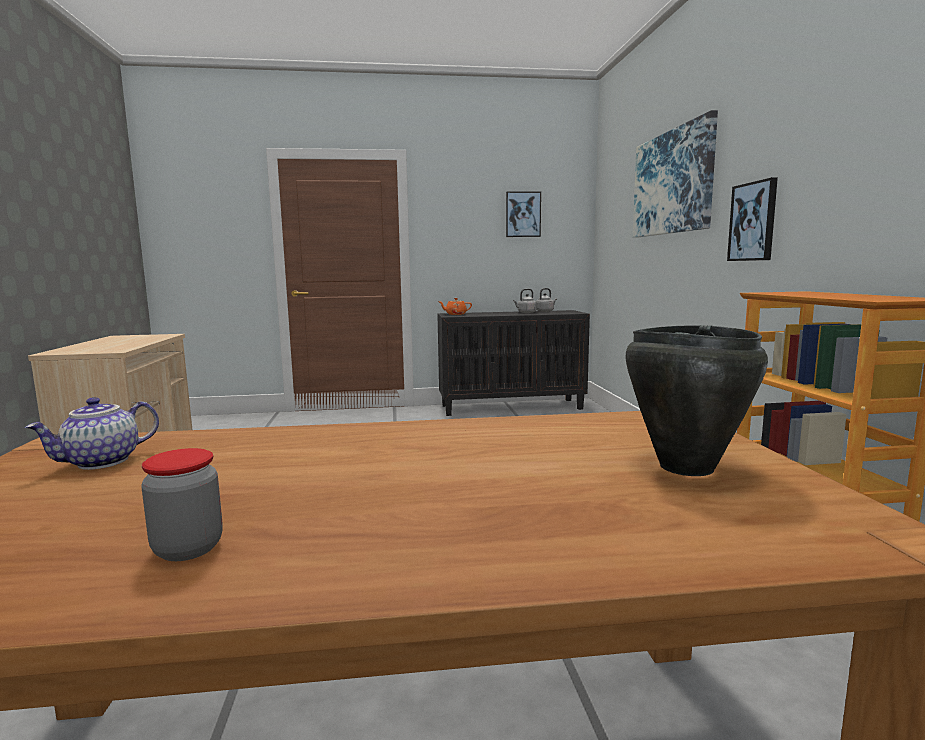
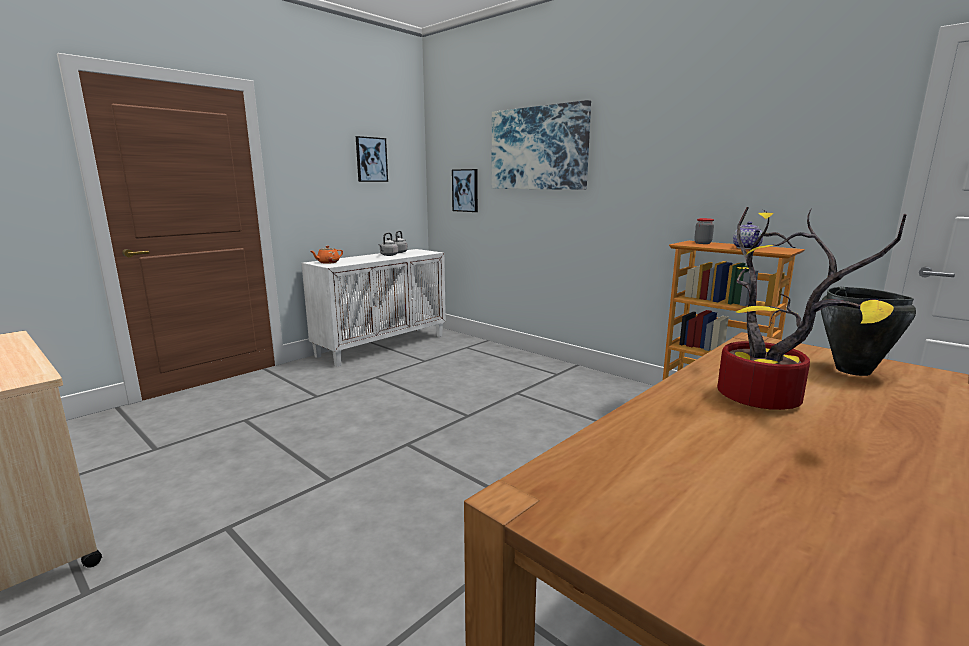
camera: 40 degrees left, 5 degrees up
(102, 462) = (628, 493): teapot -> teapot (747, 248)
(188, 548) = (897, 509): jar -> jar (702, 243)
(444, 455) = (767, 399): none -> potted plant
(512, 407) = (382, 345): black cabinet -> white cabinet
(753, 221) = (632, 189): picture -> picture (465, 190)

